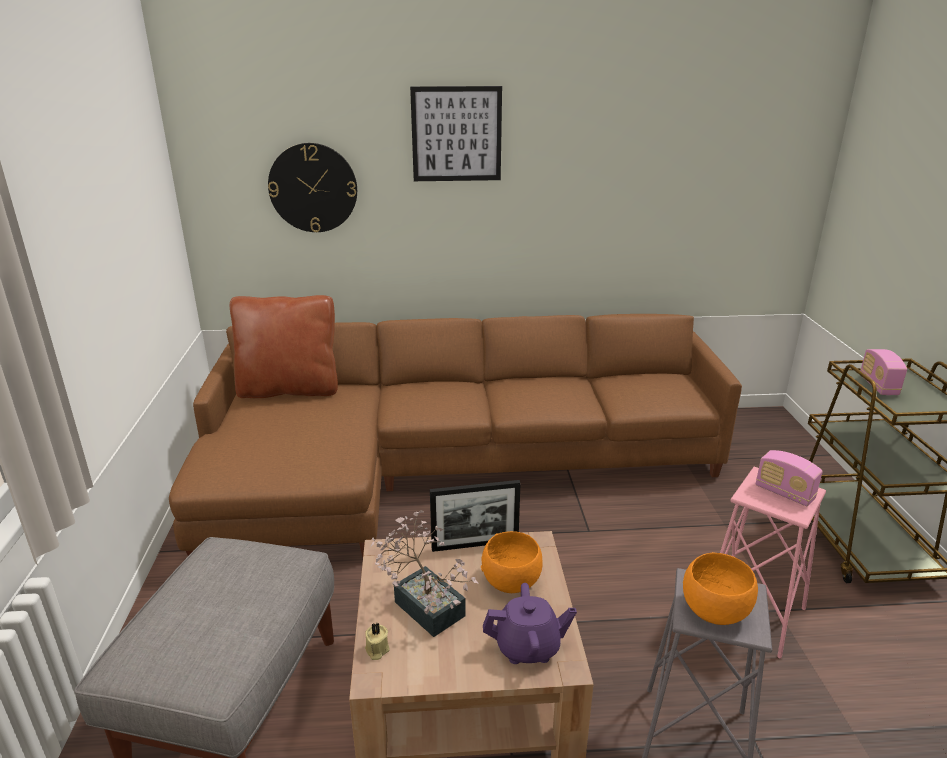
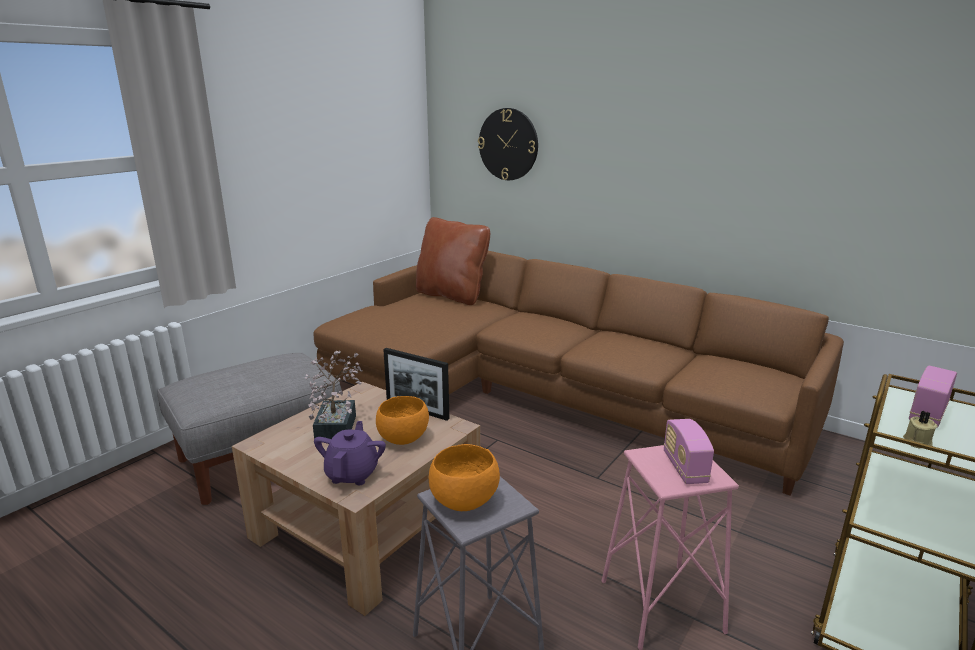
camera: 40 degrees right, 5 degrees down
(376, 650) = (278, 432): beige candle -> beige candle (916, 442)
(456, 134) = (617, 104): picture -> none
(528, 647) = (352, 474): purple teapot -> purple teapot turned 120 degrees counterclockwise

